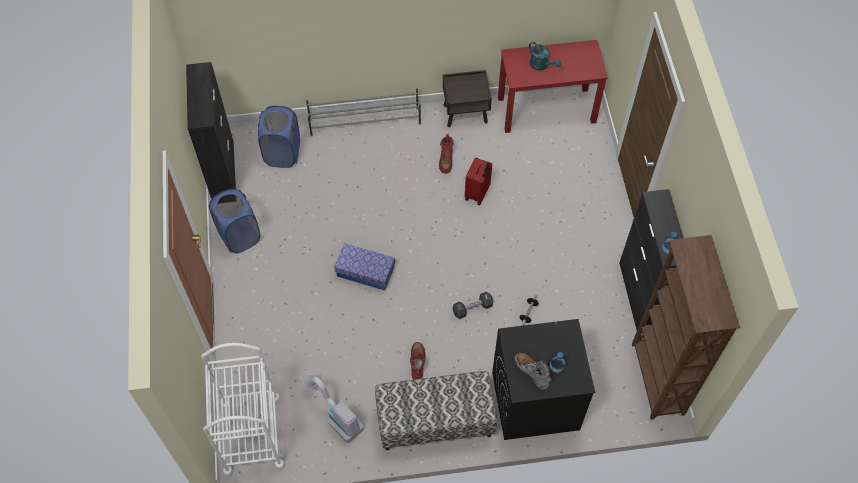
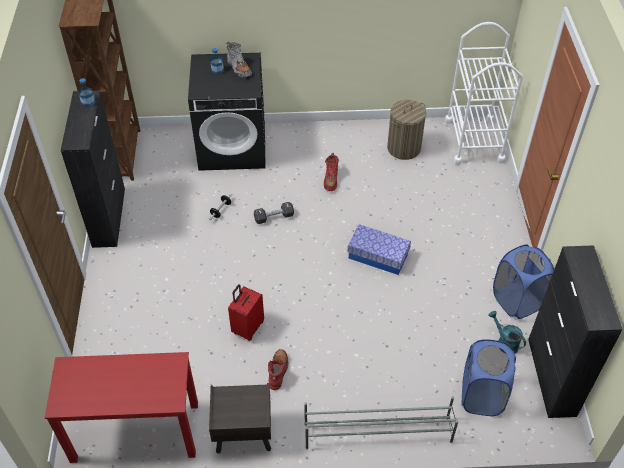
camera: 175 degrees left, 10 degrees down
(336, 416) = (404, 148): vacuum cleaner -> laundry basket
(435, 422) = (320, 139): bench -> none
(541, 65) = (136, 381): turquoise watering can -> turquoise watering can (504, 342)

